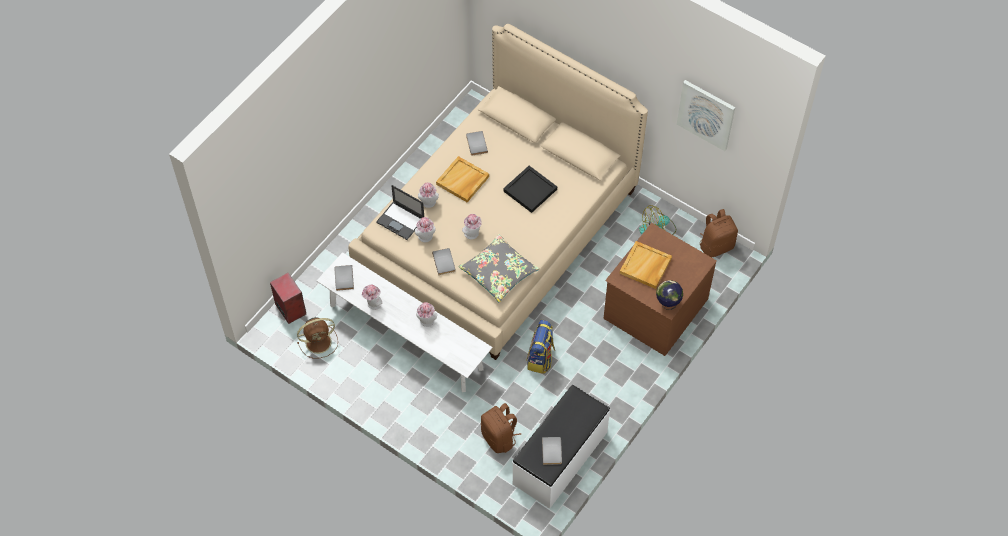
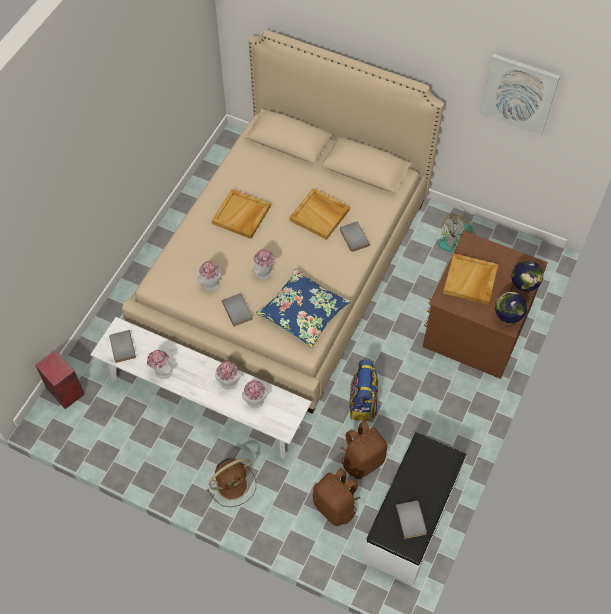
camera: 10 degrees left, 0 degrees up
(319, 341) = (104, 424): brown fan -> brown fan (233, 484)
(401, 221) = (179, 270): laptop -> none
(428, 203) = (207, 246): hat -> hat (255, 402)
(476, 144) = (248, 174): grey book -> grey book (353, 238)
(499, 272) = (303, 312): grey pillow -> blue pillow
(530, 190) = (320, 215): black tray -> beige tray
(688, 280) = (522, 289): none -> globe
(716, 245) = (524, 249): brown backpack -> brown backpack (362, 460)

